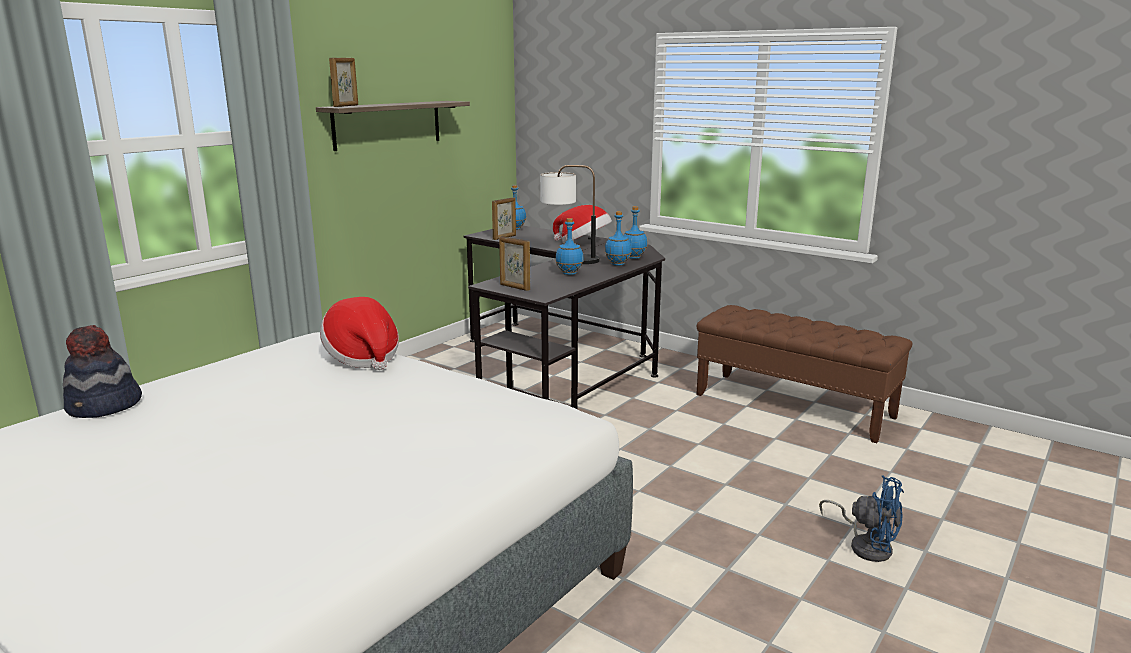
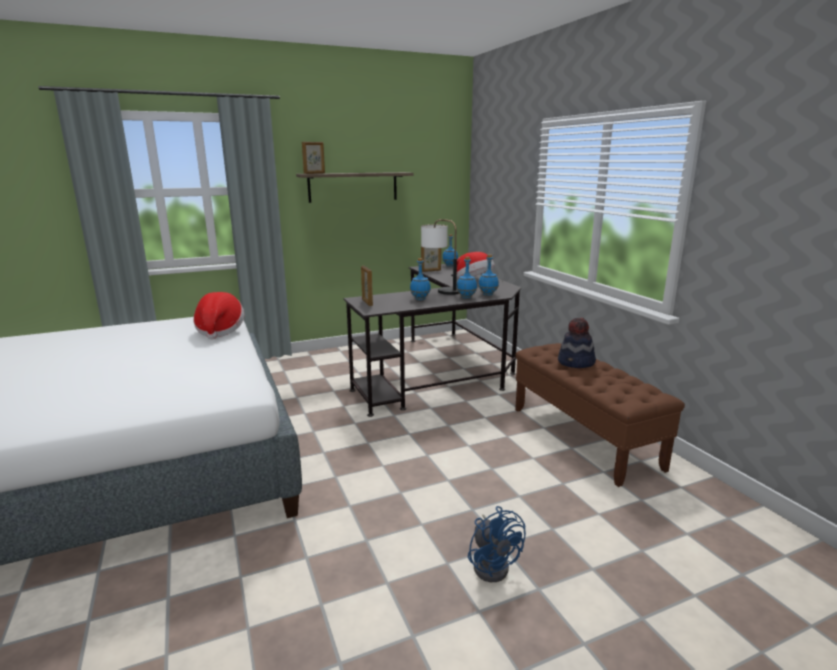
camera: 30 degrees right, 0 degrees up
(104, 407) = (74, 333): hat -> hat (576, 363)

